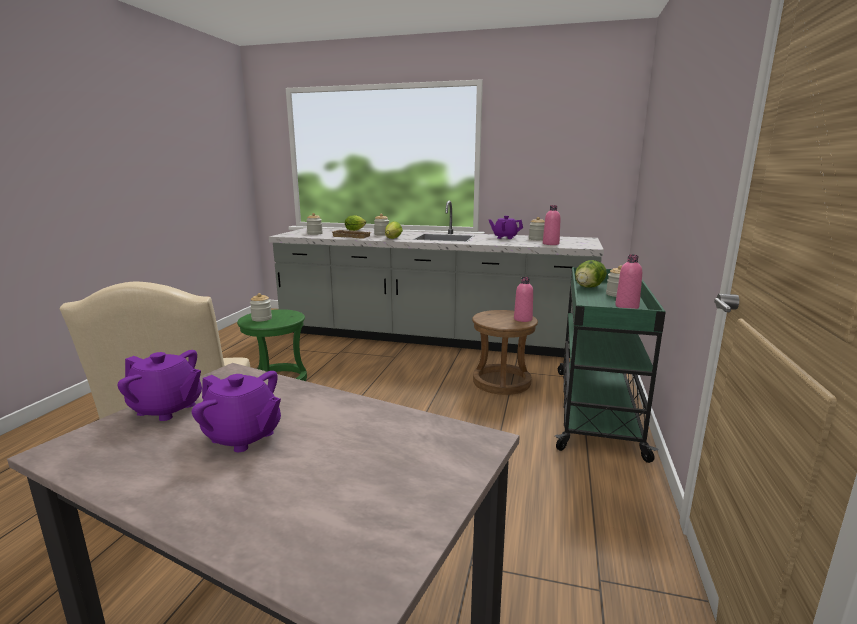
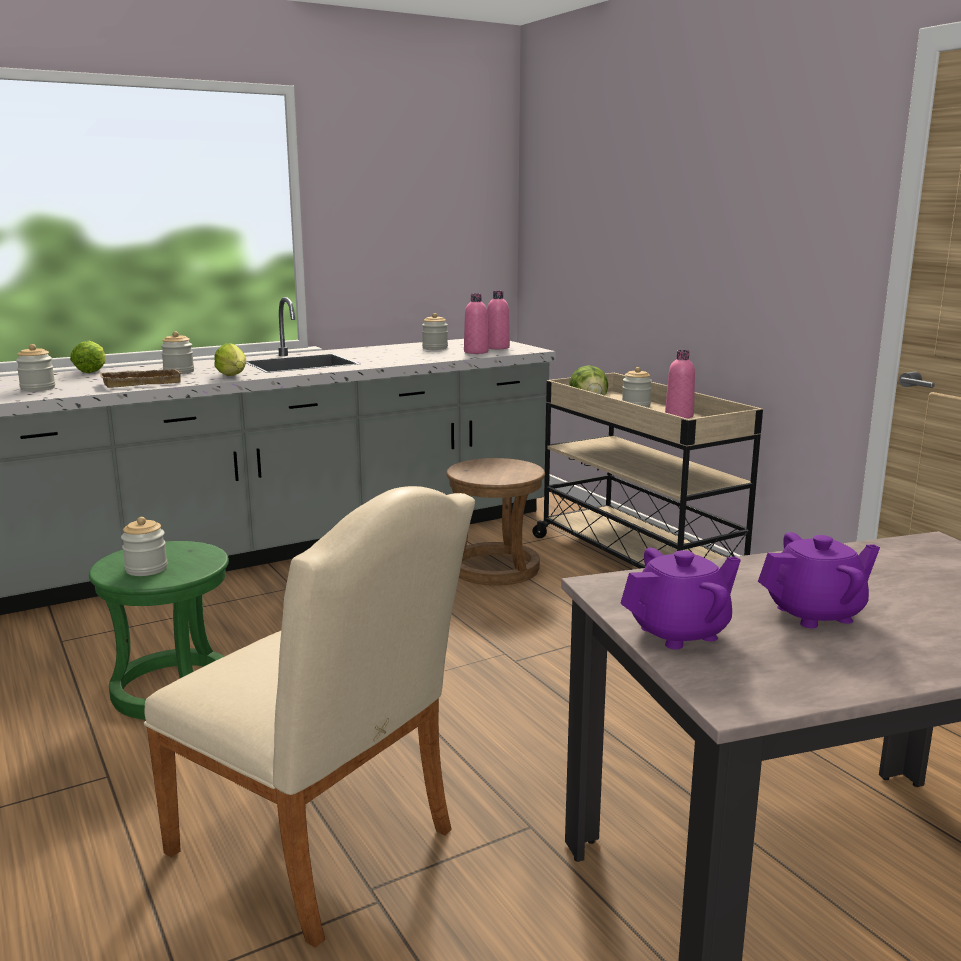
camera: 45 degrees left, 0 degrees up
(505, 237) = (387, 351): purple teapot -> none
(523, 319) = (517, 466): pink bottle -> pink bottle (497, 347)
(596, 409) = (635, 561): green cart -> beige cart

